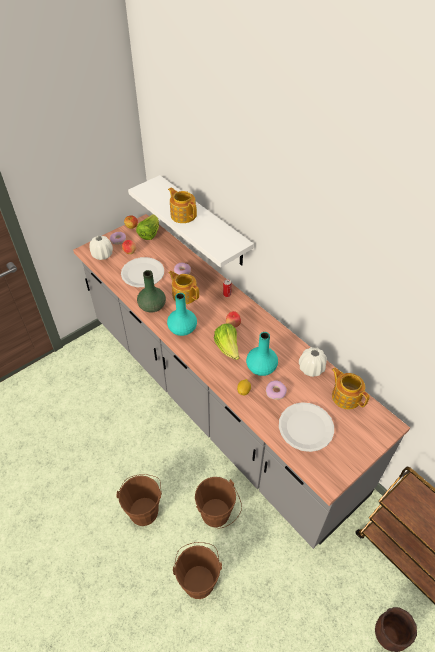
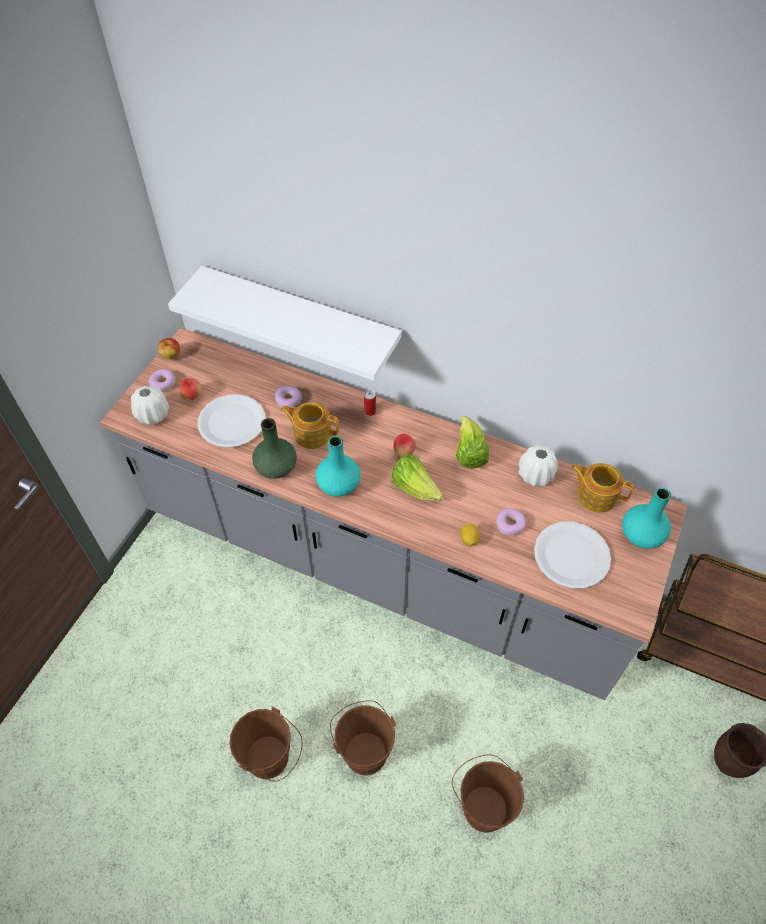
camera: 25 degrees left, 5 degrees up
(149, 233) = (205, 357): lettuce -> lettuce (469, 453)
(183, 215) = (277, 318): teapot -> none
(217, 515) = (463, 713): brown bucket -> brown bucket (272, 760)
(261, 367) = (473, 498): turquoise vase -> turquoise vase (641, 534)

